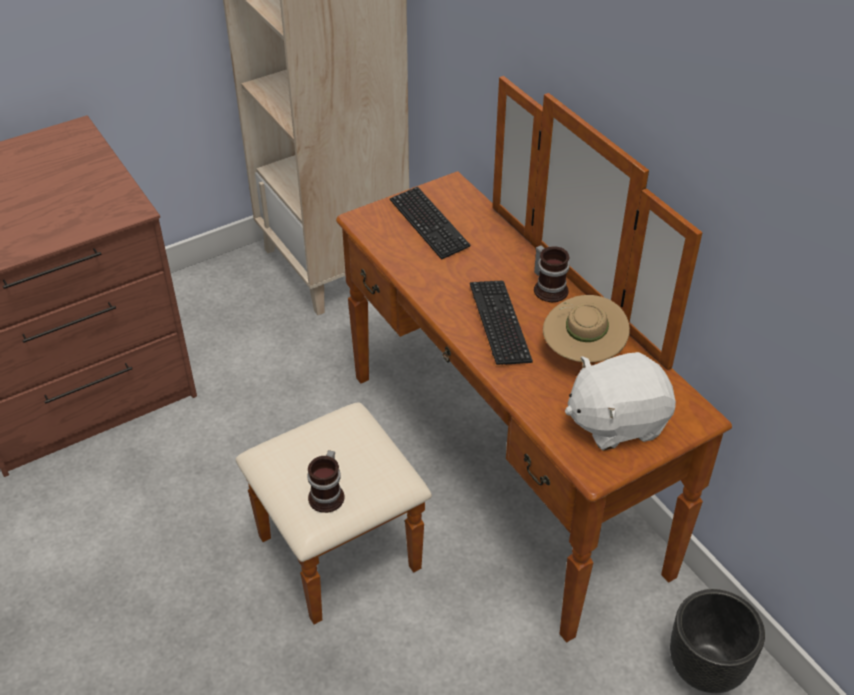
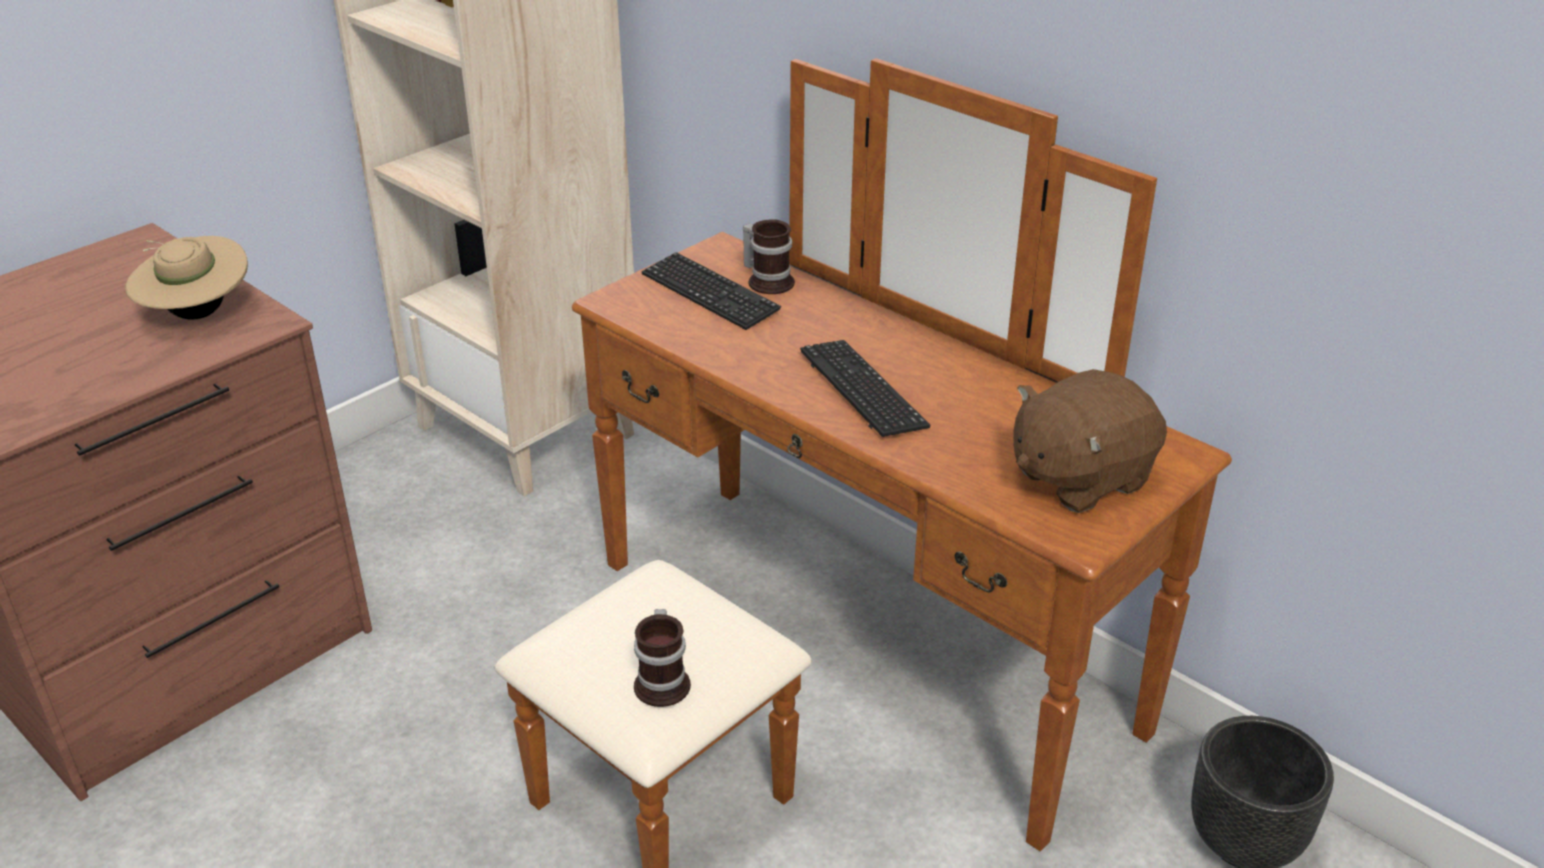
camera: 15 degrees left, 10 degrees down
(550, 288) = (911, 341): mug -> mug (769, 280)
(582, 352) = (992, 406): beige hat -> beige hat (197, 314)
(616, 421) = (1079, 477): white plush toy -> brown plush toy

